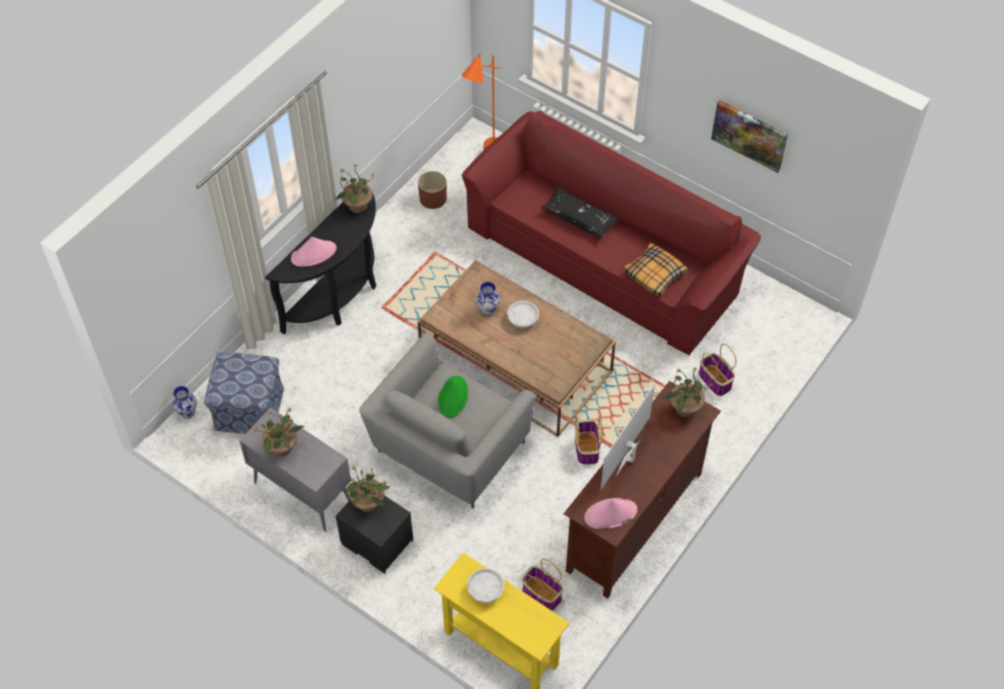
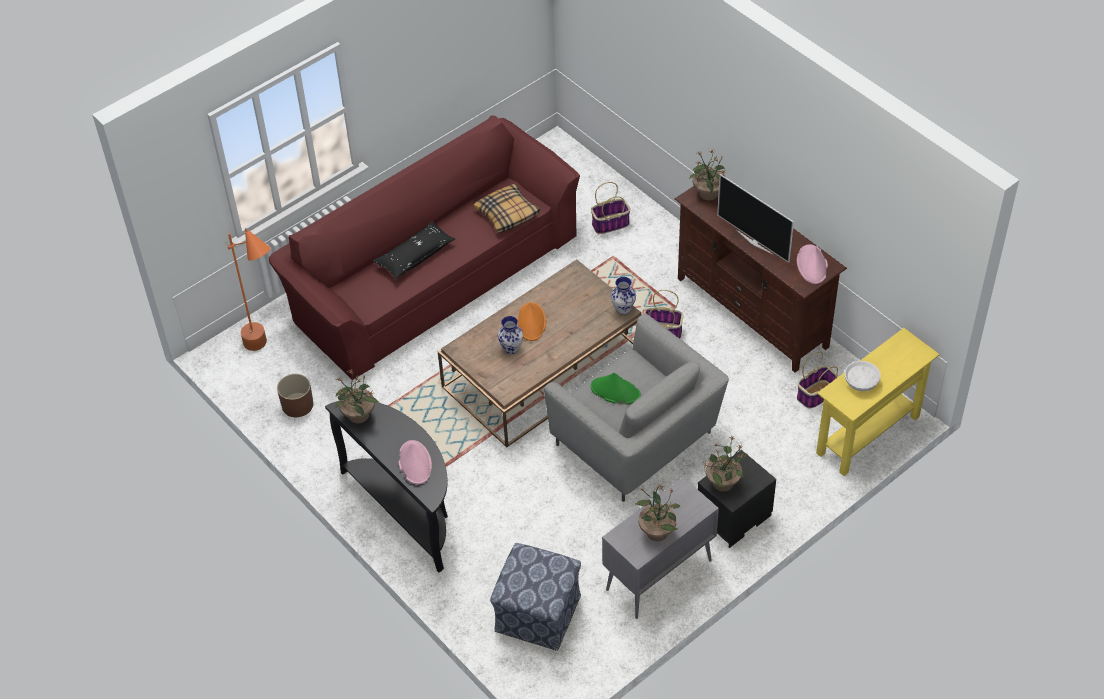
camera: 75 degrees left, 5 degrees down
(187, 412) = (524, 676): vase -> vase (622, 309)
(523, 319) = (531, 322): white bowl -> orange hat
(750, 135) = (450, 49): picture -> none

